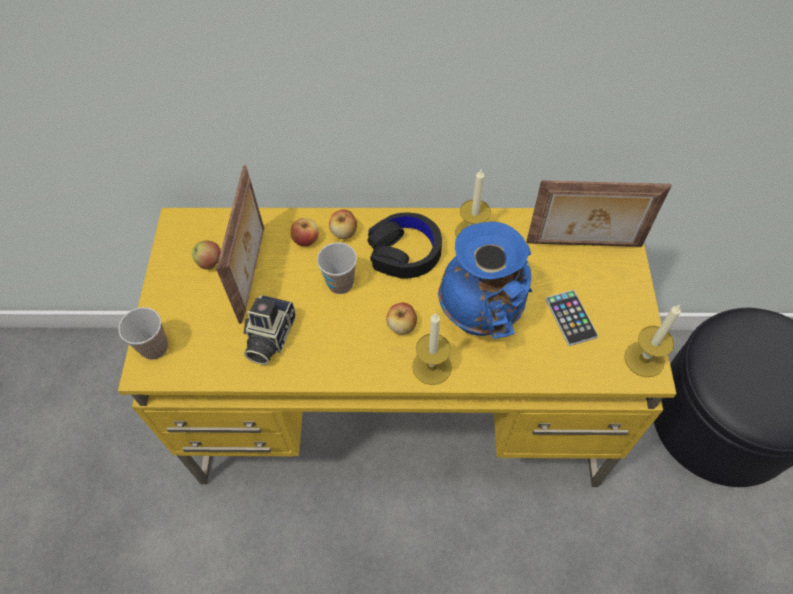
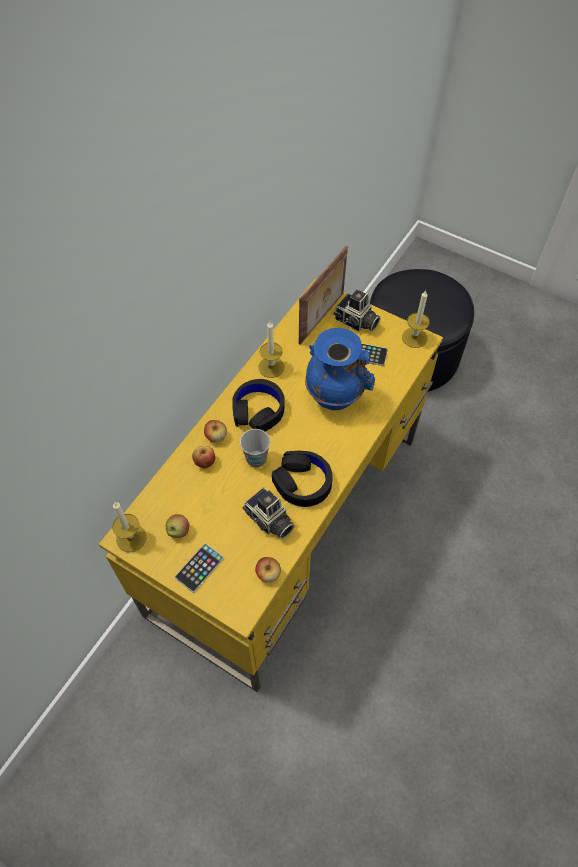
camera: 60 degrees left, 0 degrees up
(154, 347) = (227, 598): cup -> none
(177, 303) = (199, 568): none -> phone
(254, 273) = (209, 507): picture frame -> none
(339, 344) = (302, 482): none -> black headphones
(402, 326) = (313, 441): apple -> apple (268, 574)
(432, 366) = (352, 440): candle -> candle (131, 538)
(610, 282) = (356, 322): none -> camera

